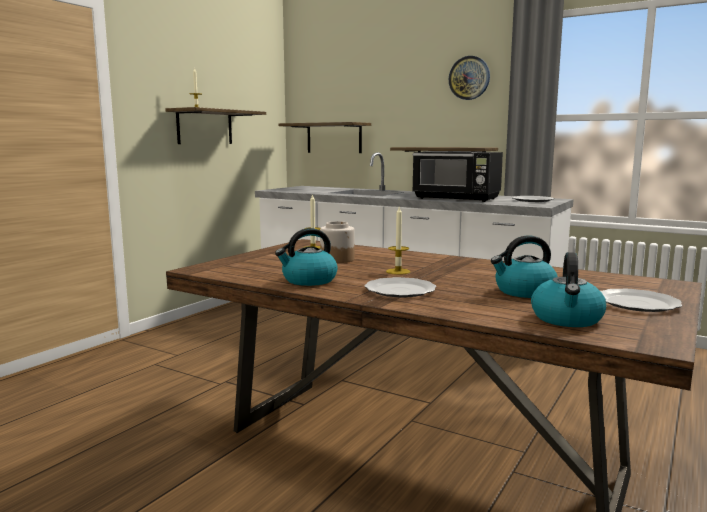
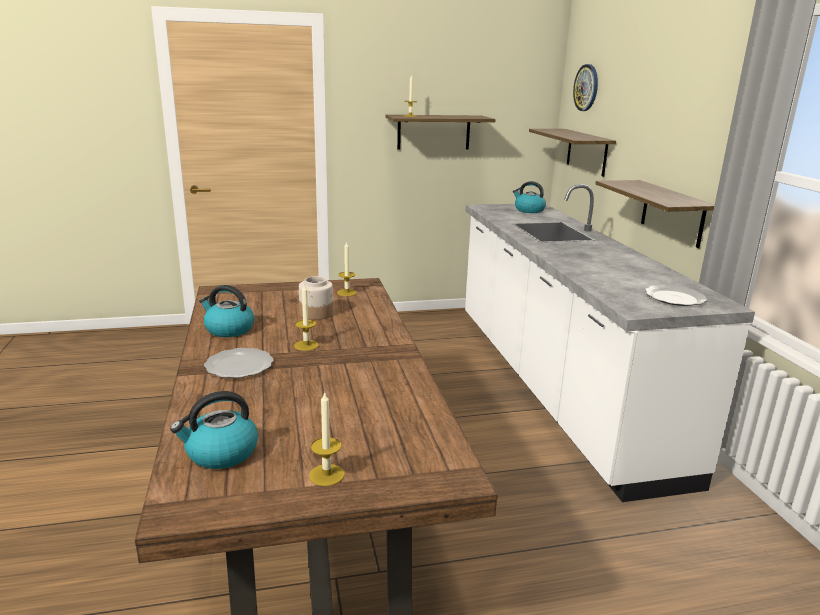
camera: 45 degrees right, 10 degrees up
(457, 199) = (594, 269): black microwave -> none
(469, 78) = (708, 98): wall clock -> wall clock (586, 87)
(524, 292) = (301, 412): kettle -> kettle (528, 210)
(638, 303) = (326, 475): plate -> candle

